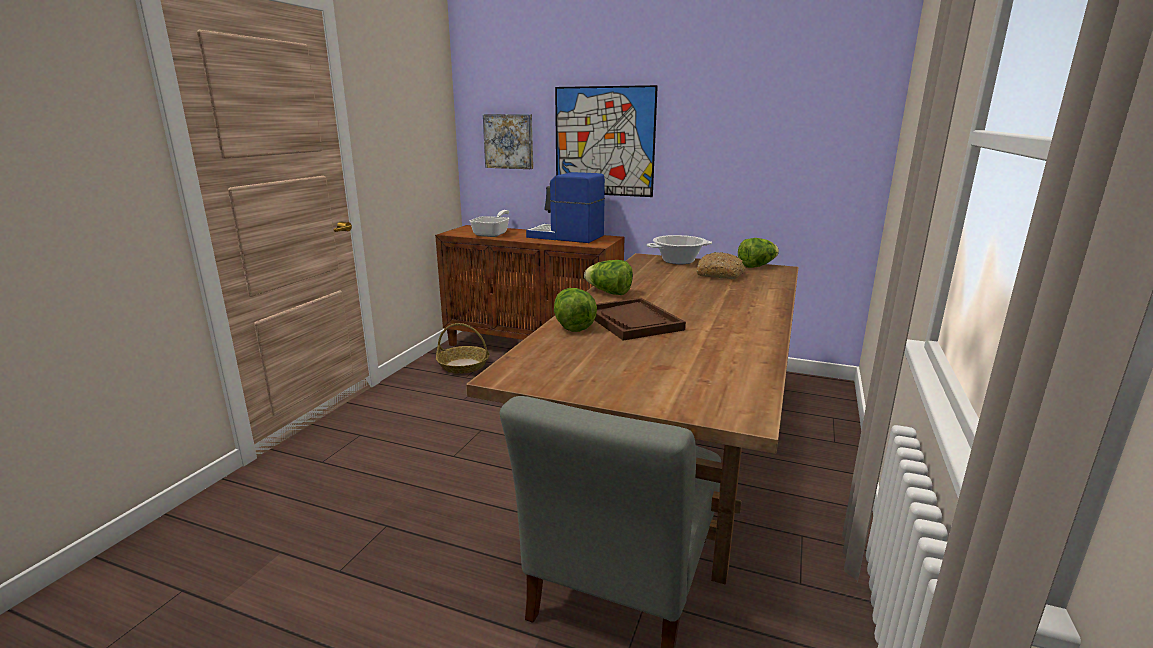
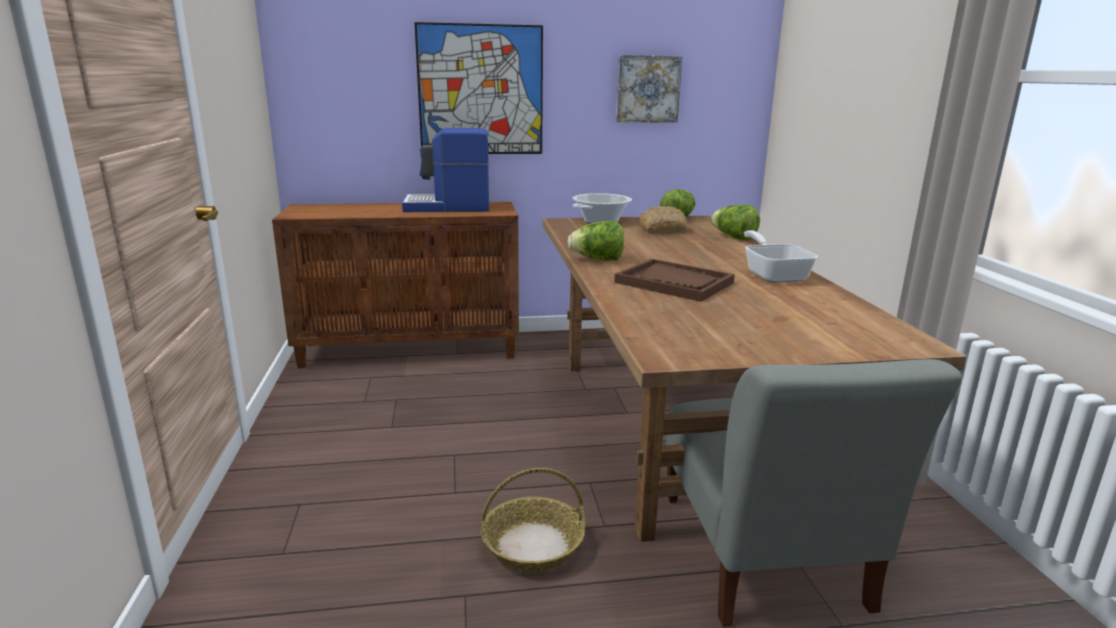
camera: 30 degrees left, 0 degrees up
(463, 365) = (346, 388): basket -> basket (533, 545)
(493, 234) = (351, 211): frying pan -> frying pan (773, 275)
(509, 141) = (350, 90): picture -> picture (647, 89)
(572, 326) = (628, 296): lettuce -> lettuce (734, 237)

